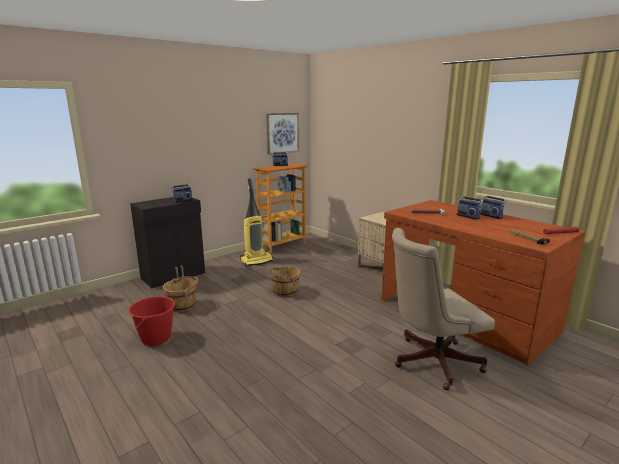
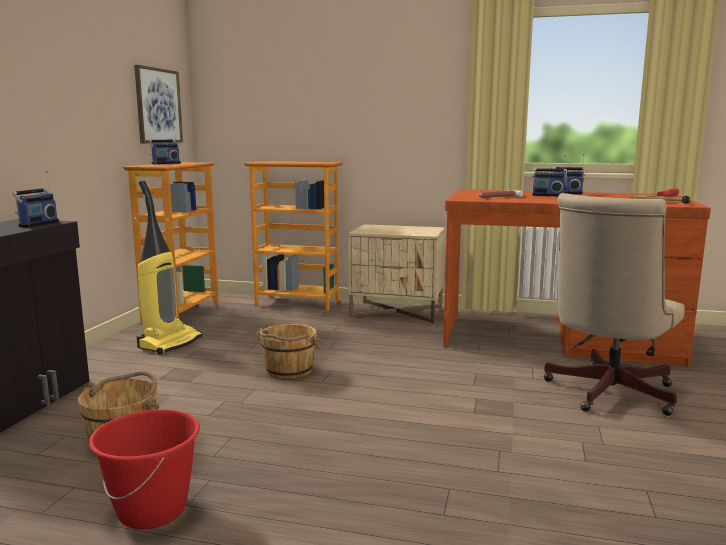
camera: 35 degrees left, 5 degrees down
(345, 251) = (298, 303): none -> bookcase

